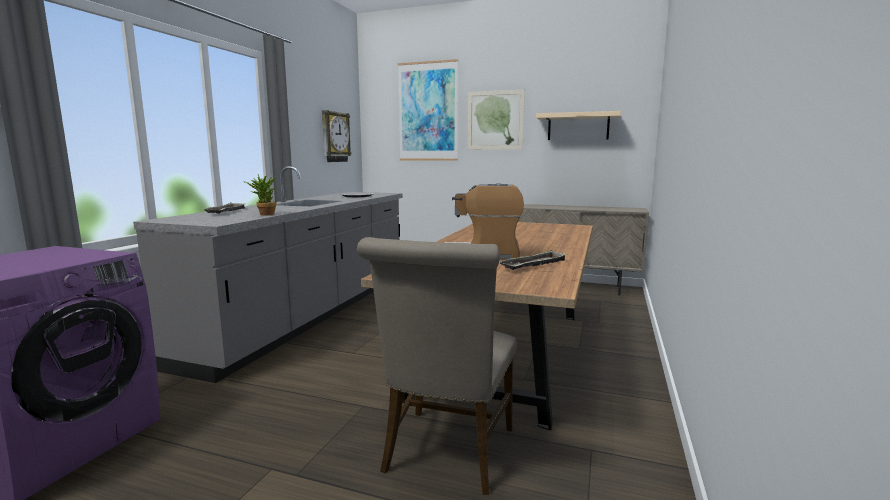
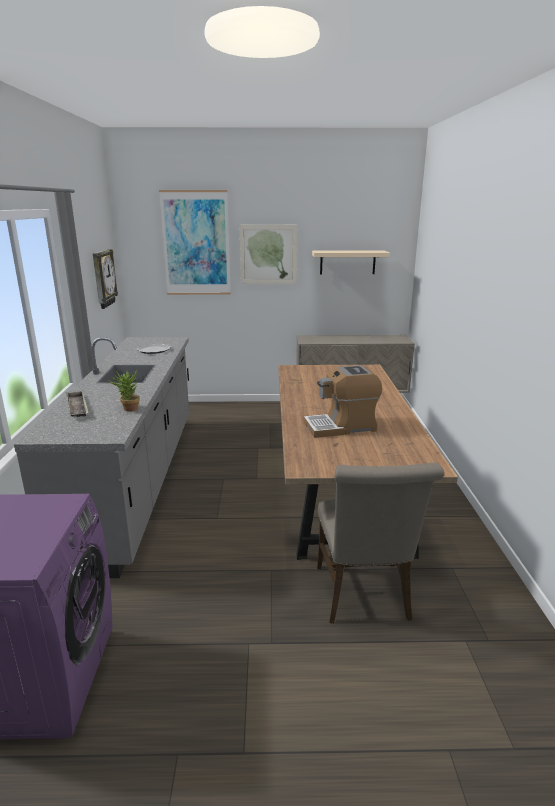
camera: 20 degrees left, 10 degrees up
(534, 265) = (393, 436): tray -> none

